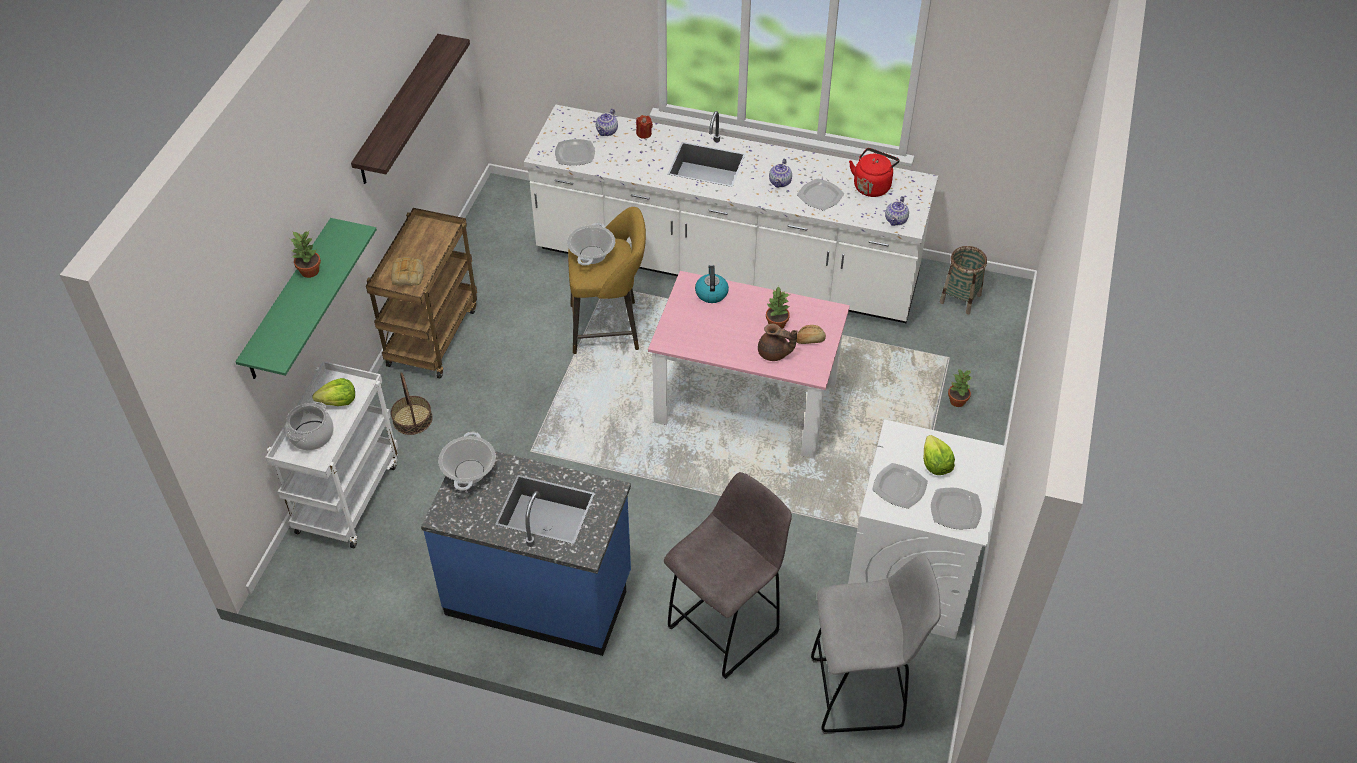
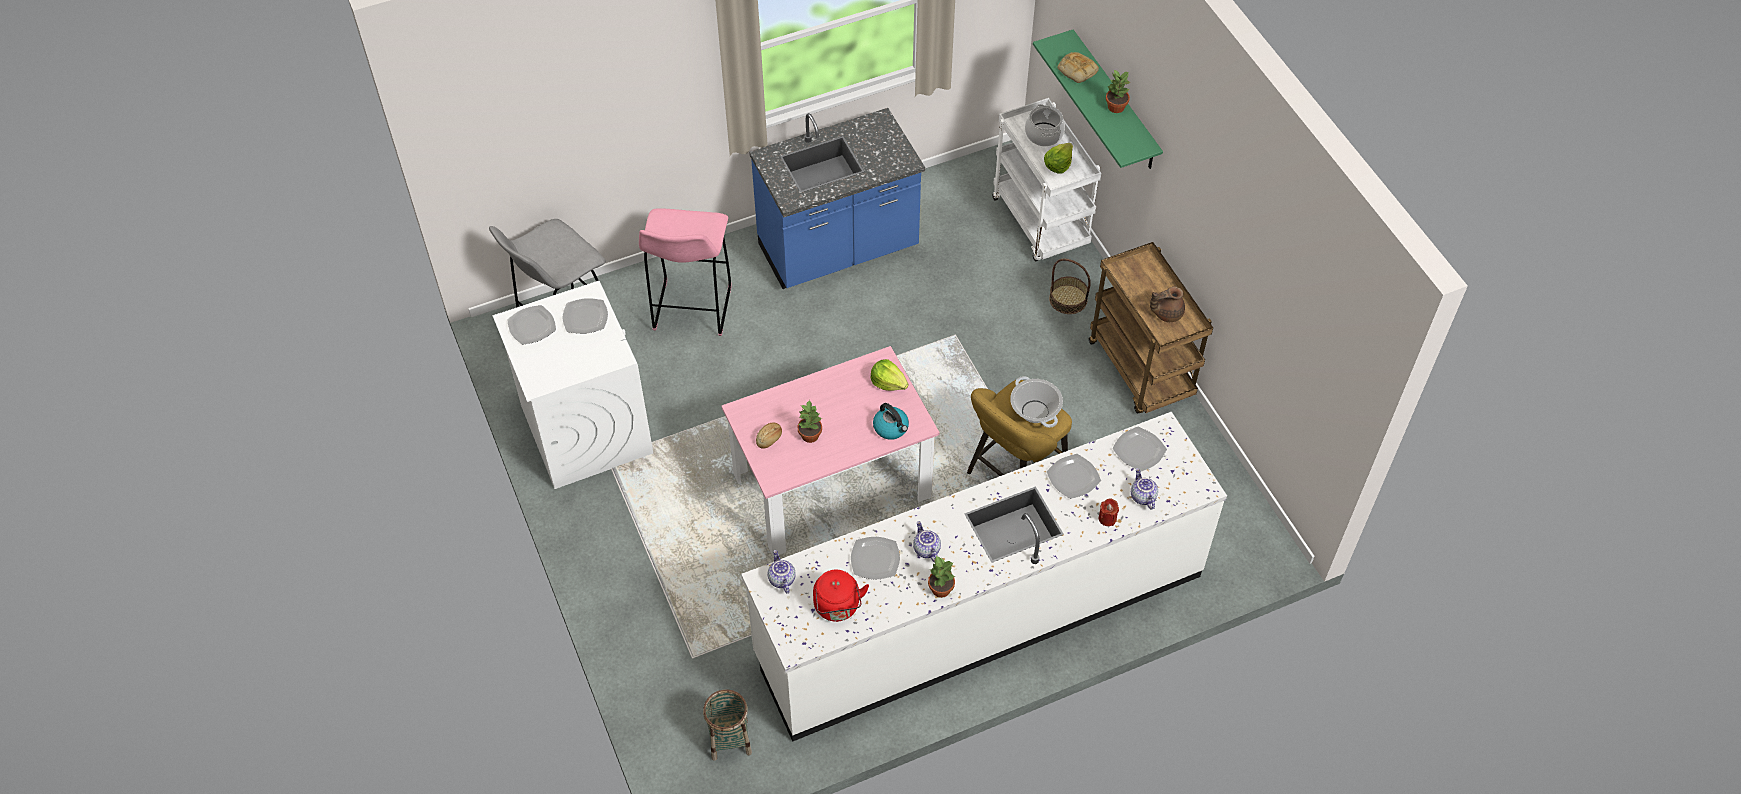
camera: 140 degrees right, 5 degrees up
(399, 110) = (1249, 266): shelf -> none
(408, 275) = (1141, 280): bread -> bread (1076, 70)
(470, 472) = (897, 154): cooking pot -> none
(636, 164) = (1074, 477): none -> plate
(726, 628) = (691, 310): grey stool -> pink stool
(774, 353) = (787, 407): brown teapot -> brown teapot (1166, 313)
(935, 464) = (571, 351): lettuce -> lettuce (888, 382)
(957, 401) = (652, 614): potted plant -> potted plant (940, 589)

